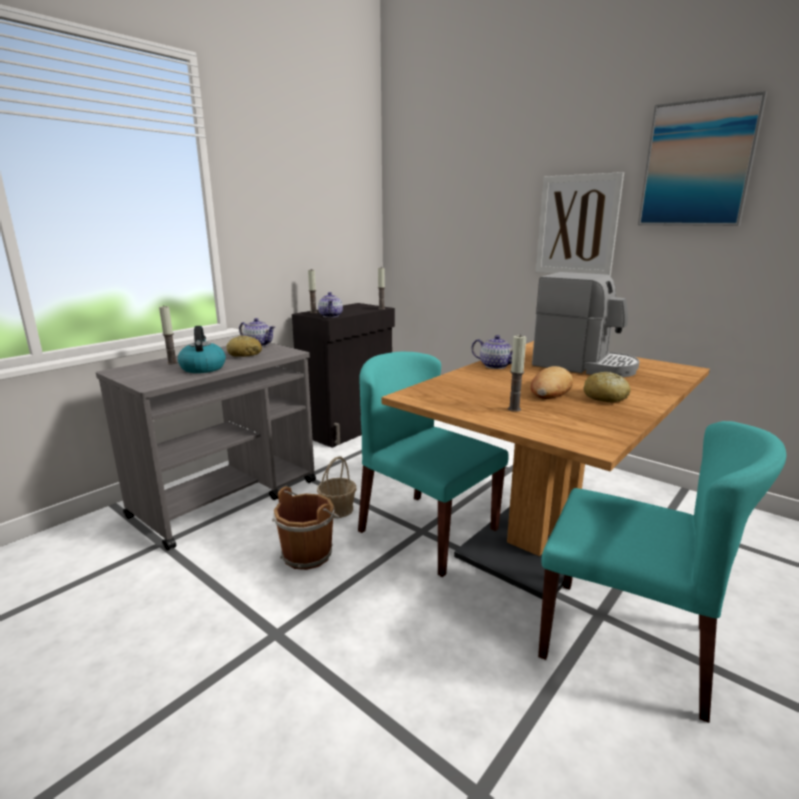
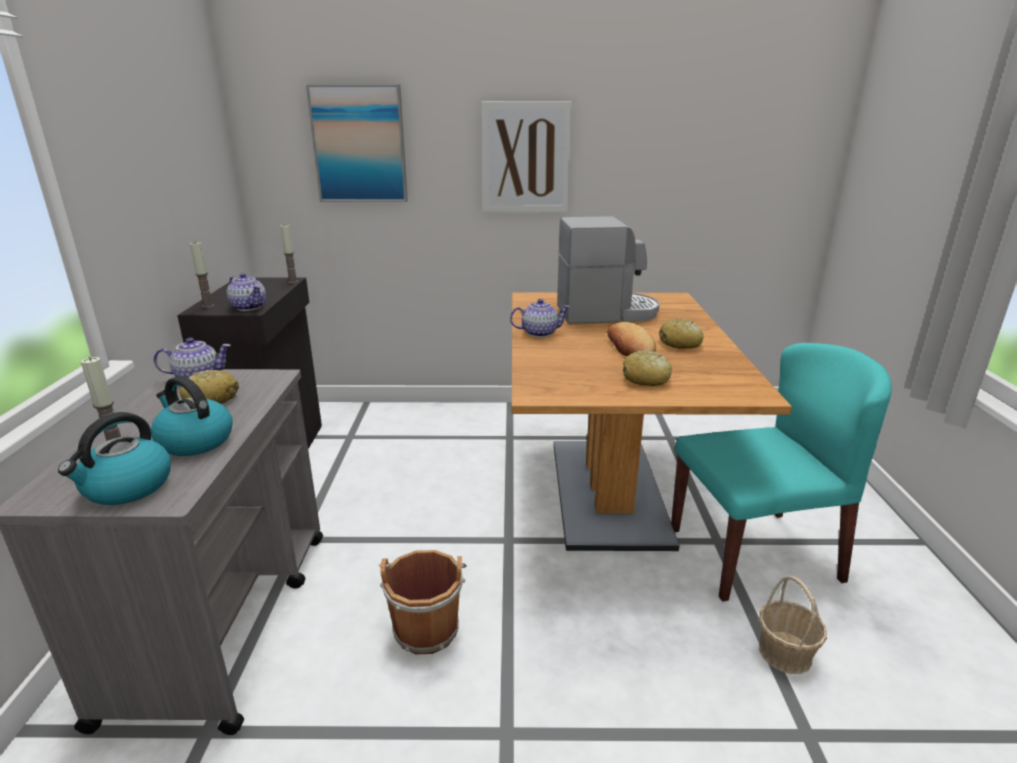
camera: 40 degrees left, 5 degrees up
(146, 376) = (127, 487): none -> kettle
(338, 509) = (393, 560): basket -> basket (785, 653)
(426, 532) = (513, 538): turquoise chair -> none
(514, 409) = (646, 379): candle -> bread
(697, 164) = (641, 97): picture -> picture (359, 144)

